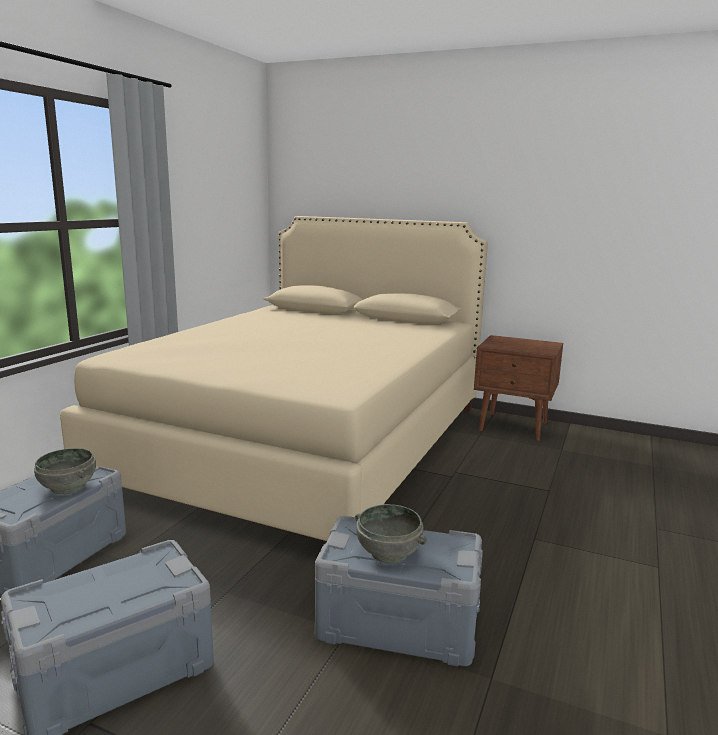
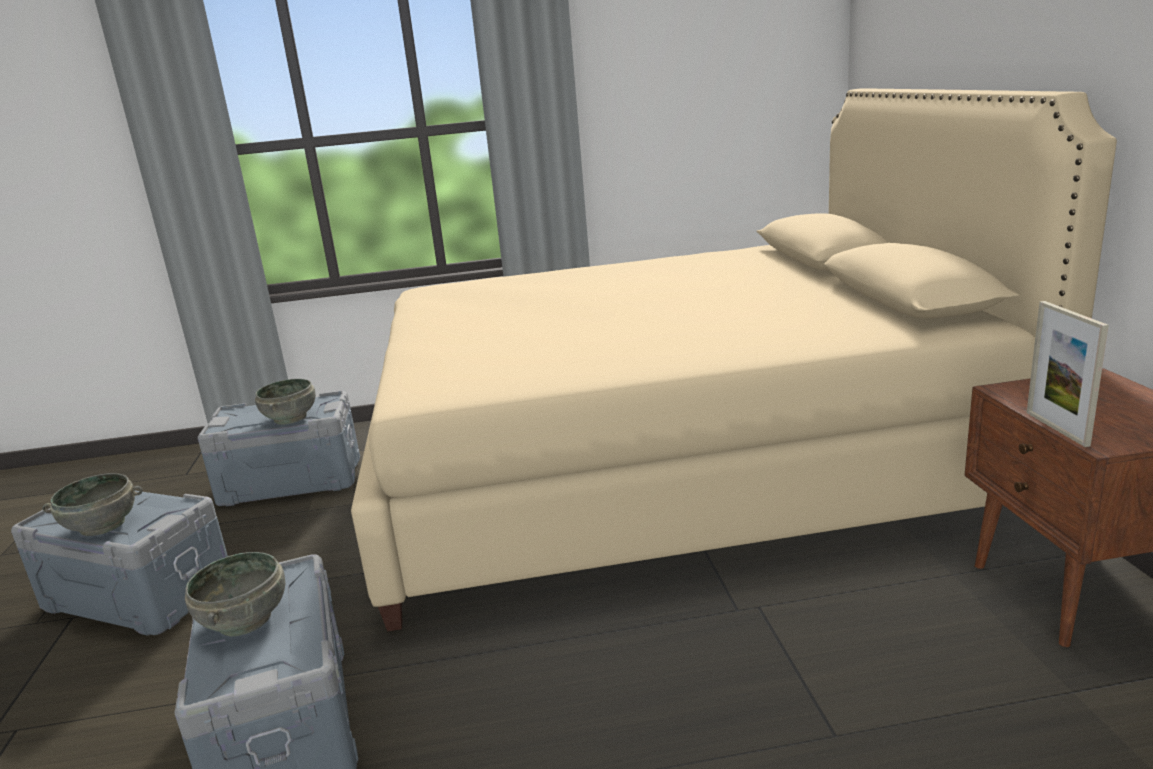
camera: 60 degrees right, 5 degrees up
(121, 597) = (102, 525): none -> grey bowl
(528, 352) = (1056, 428): none -> picture frame

